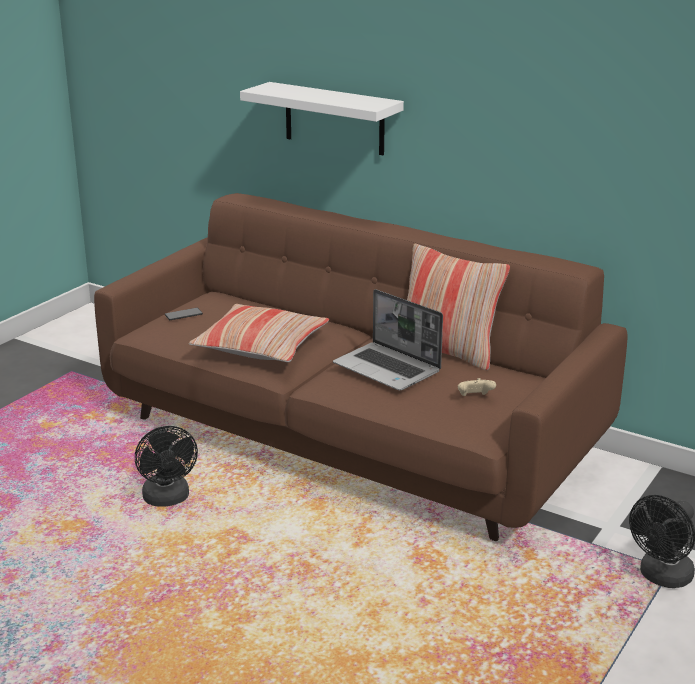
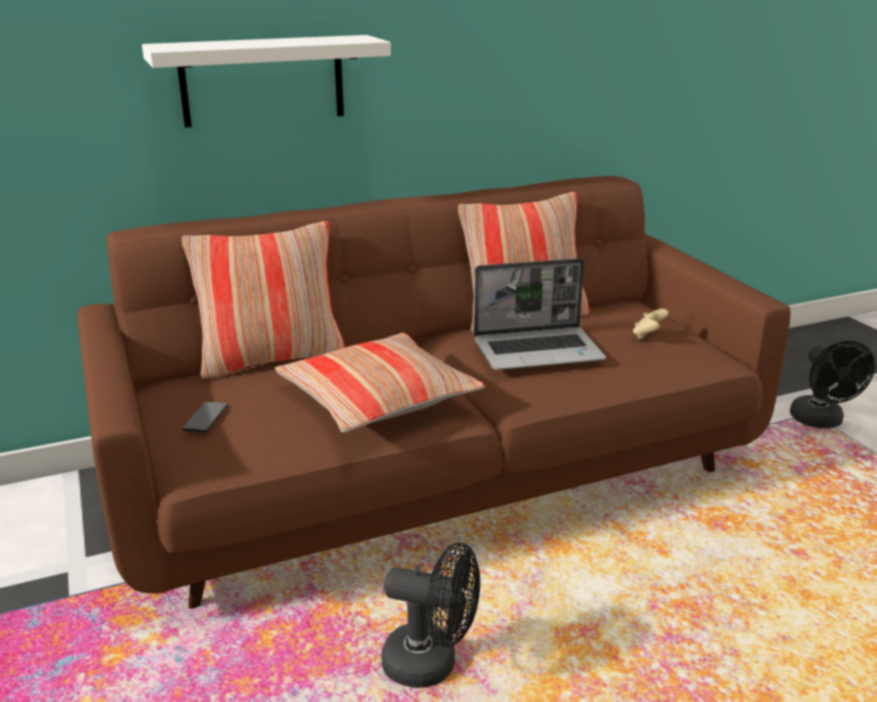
camera: 55 degrees left, 0 degrees up
(272, 305) = (272, 359): none -> pillow

